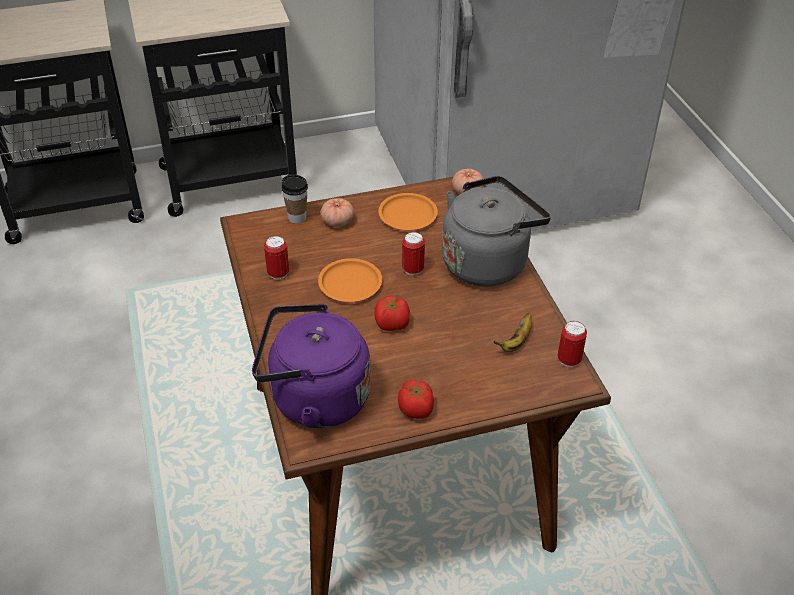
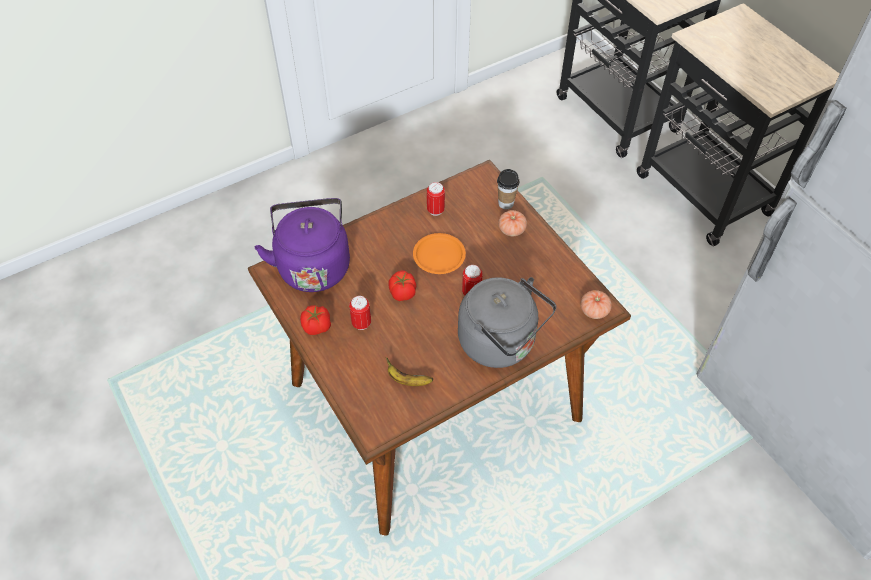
camera: 75 degrees right, 10 degrees up
(408, 215) = (540, 274): orange plate -> none
(569, 360) = (397, 422): can -> can (361, 323)

